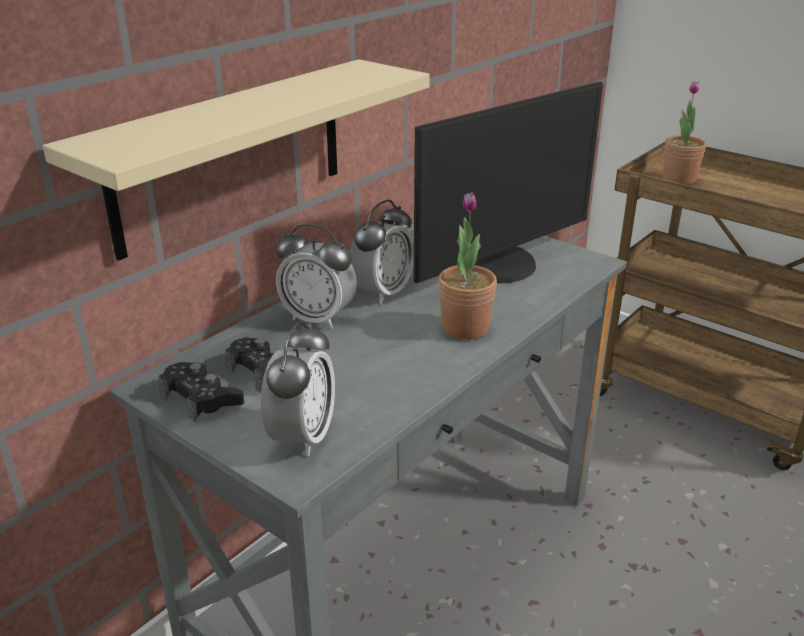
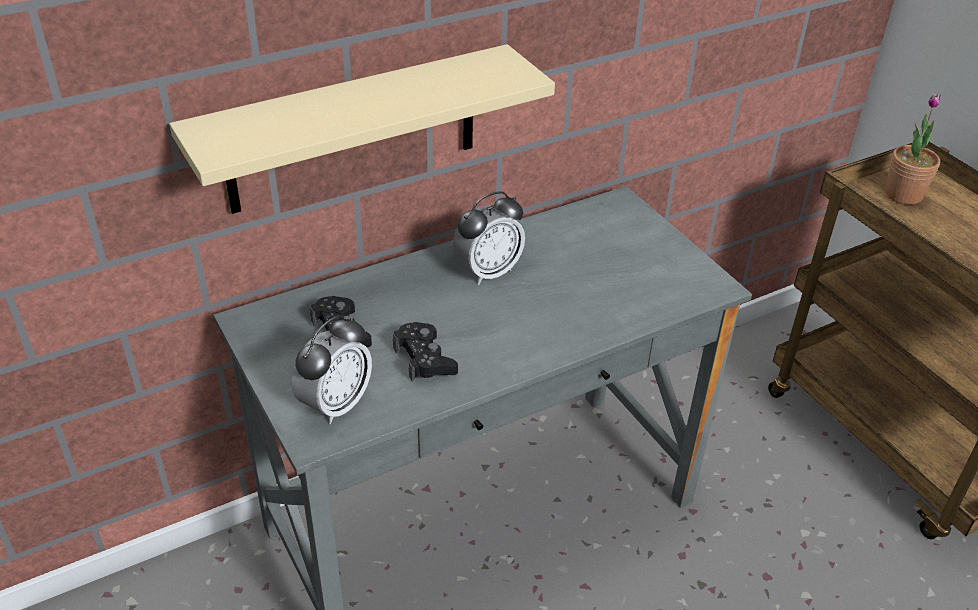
camera: 20 degrees right, 10 degrees up
(201, 398) = (278, 344): black game controller -> black game controller (424, 359)
(318, 318) = (415, 286): alarm clock -> none
(465, 328) = (537, 332): potted plant -> none
(497, 265) = (616, 267): monitor -> none

